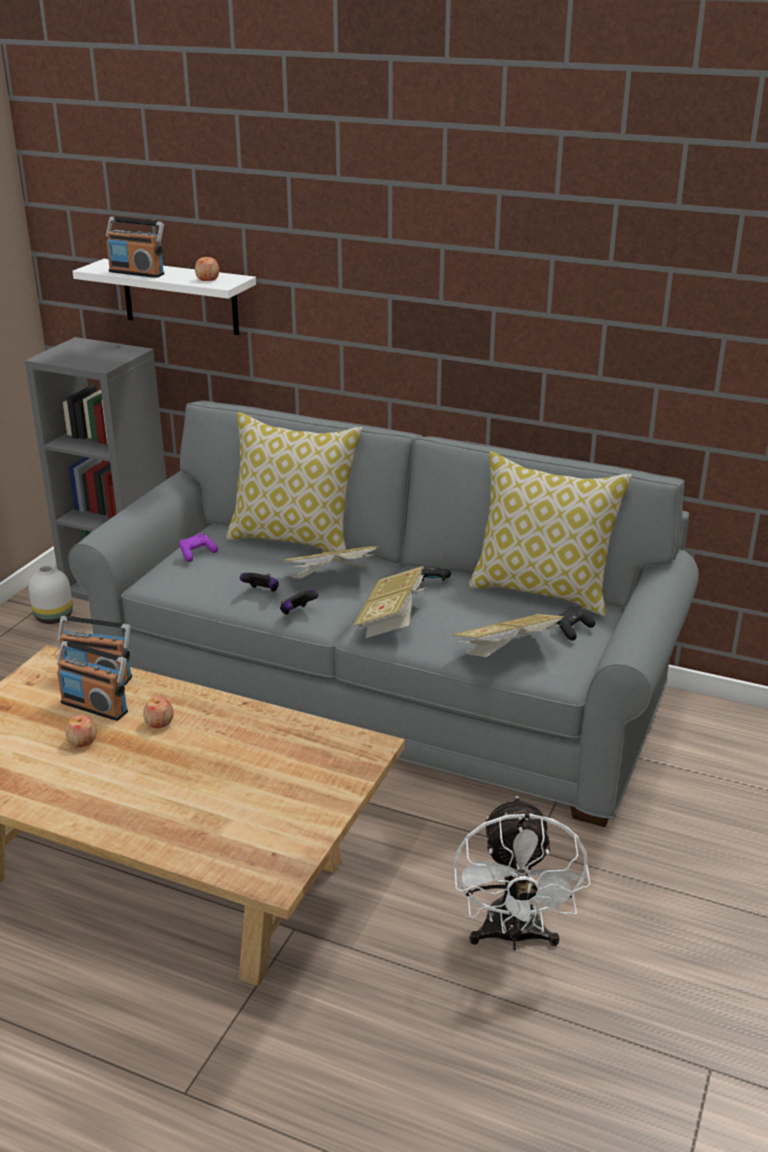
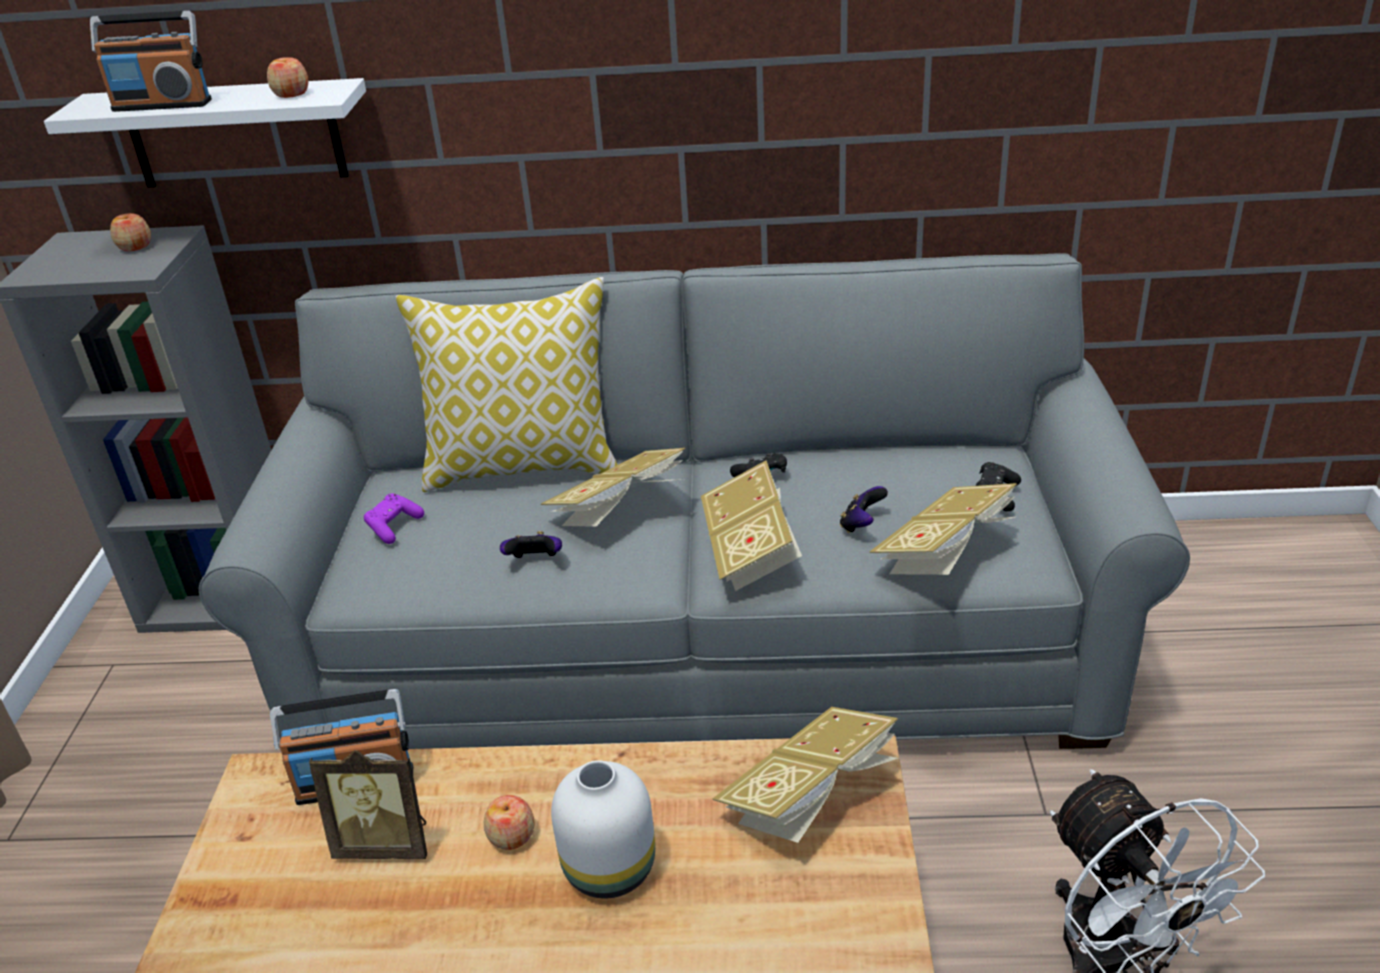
camera: 20 degrees left, 5 degrees up
(54, 618) = (147, 674): white vase -> white vase (612, 869)
(82, 741) = (405, 919): apple -> apple (135, 247)
(95, 706) = (386, 843): radio -> picture frame
(297, 613) = (610, 579): game controller -> game controller (861, 525)
(330, 754) = (810, 799): none -> book
(542, 591) = (914, 450): pillow -> none

